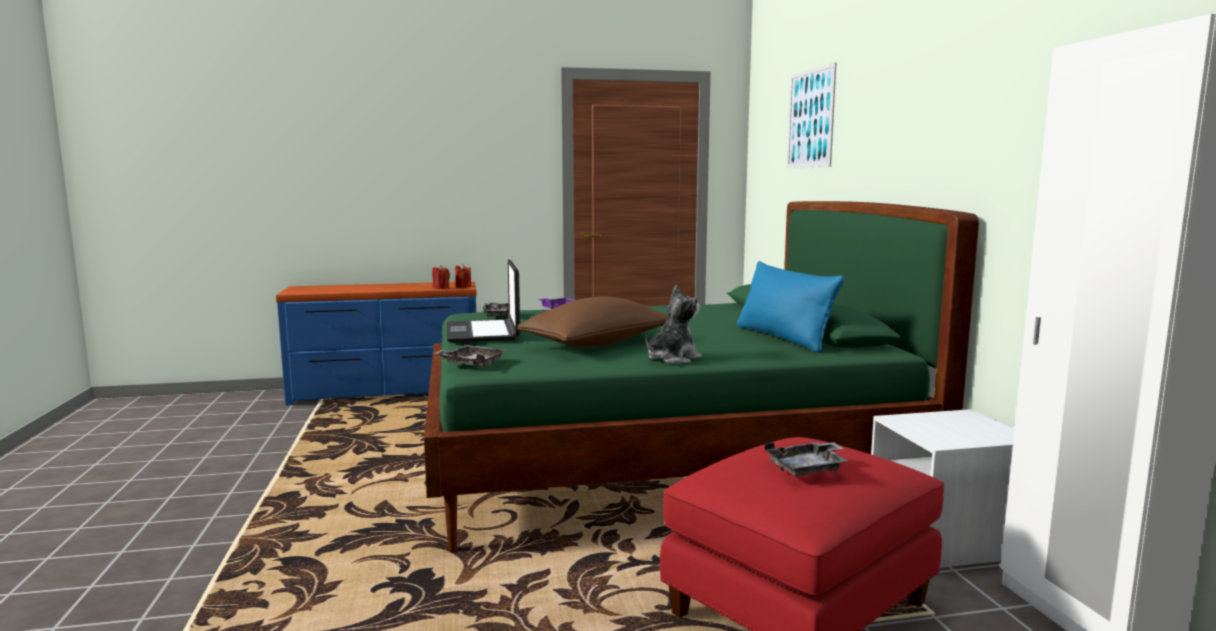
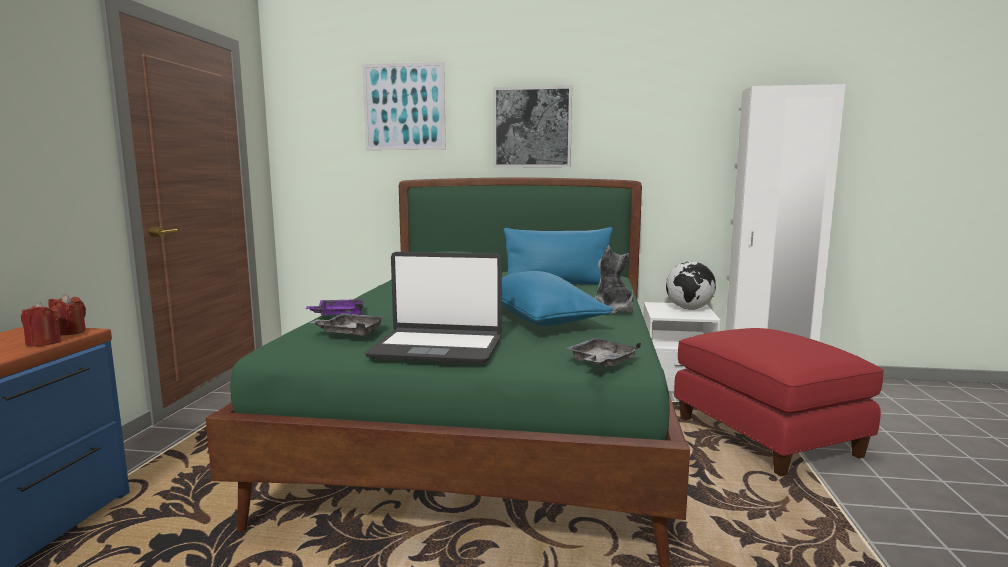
camera: 70 degrees left, 0 degrees up
(598, 344) = (539, 320): brown pillow -> blue pillow
(808, 468) = (788, 339): grey tray -> none
(891, 136) = (532, 127): none -> picture
(975, 432) = (689, 309): none -> globe

